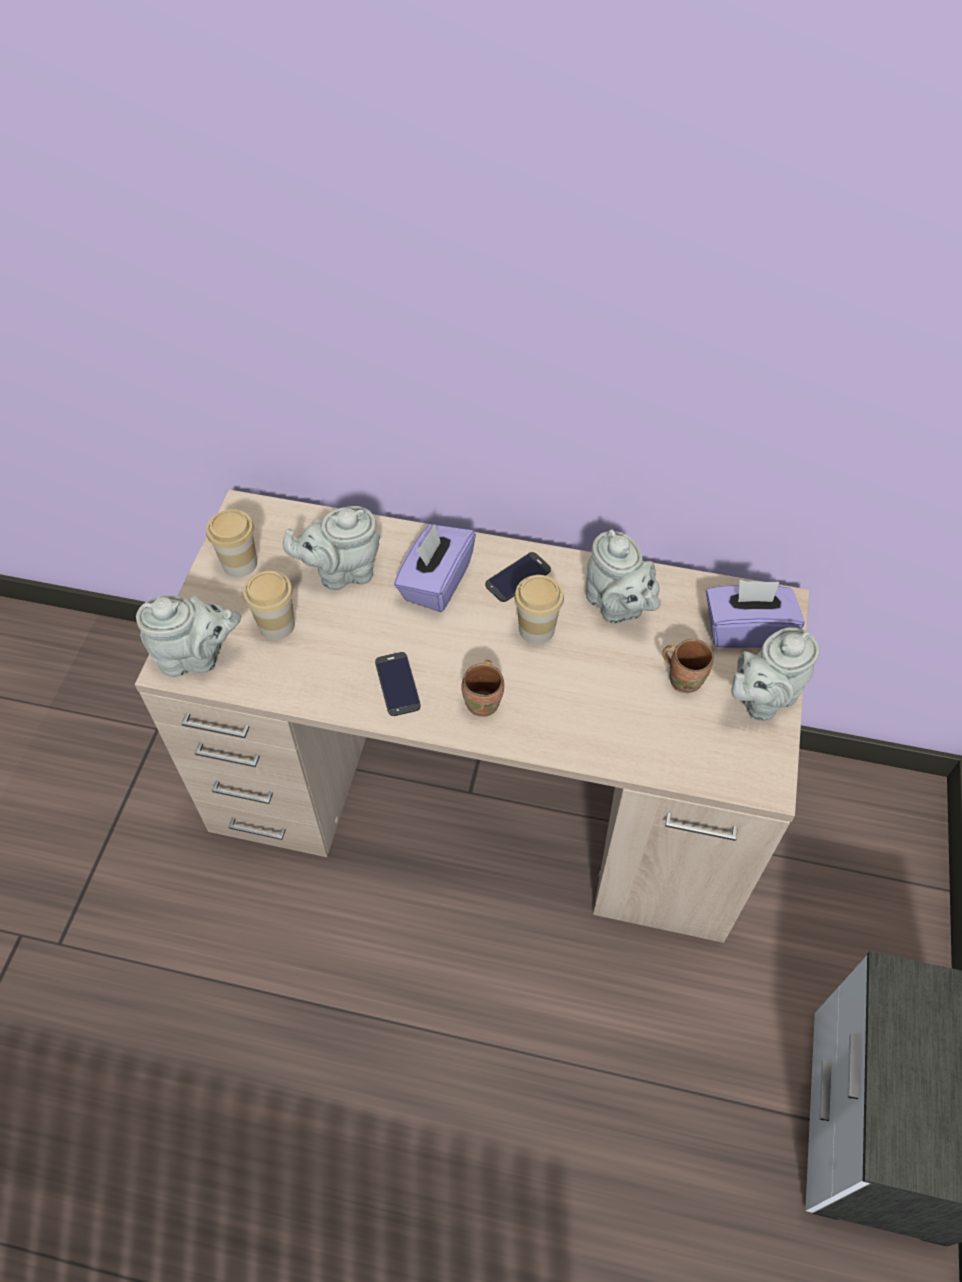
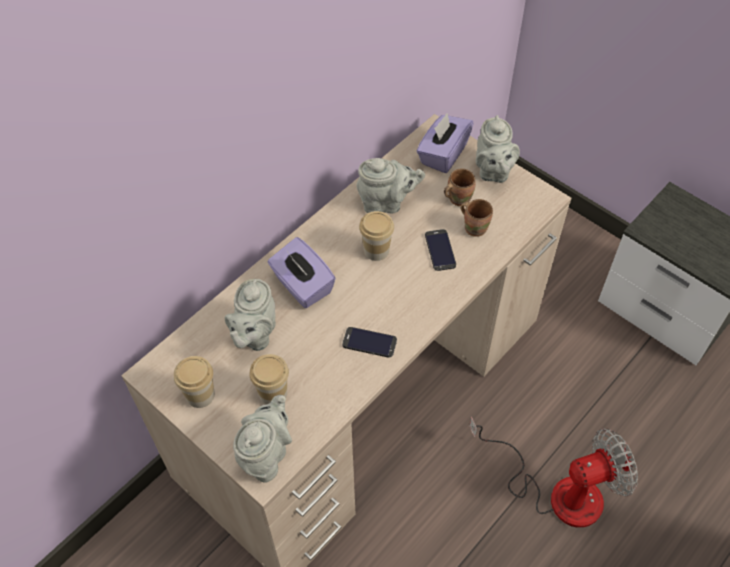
camera: 60 degrees left, 0 degrees up
(483, 1085) = (558, 491): none -> fan
(485, 702) = (413, 302): brown mug -> brown mug (475, 227)
(518, 577) = (330, 241): phone -> phone (440, 250)

